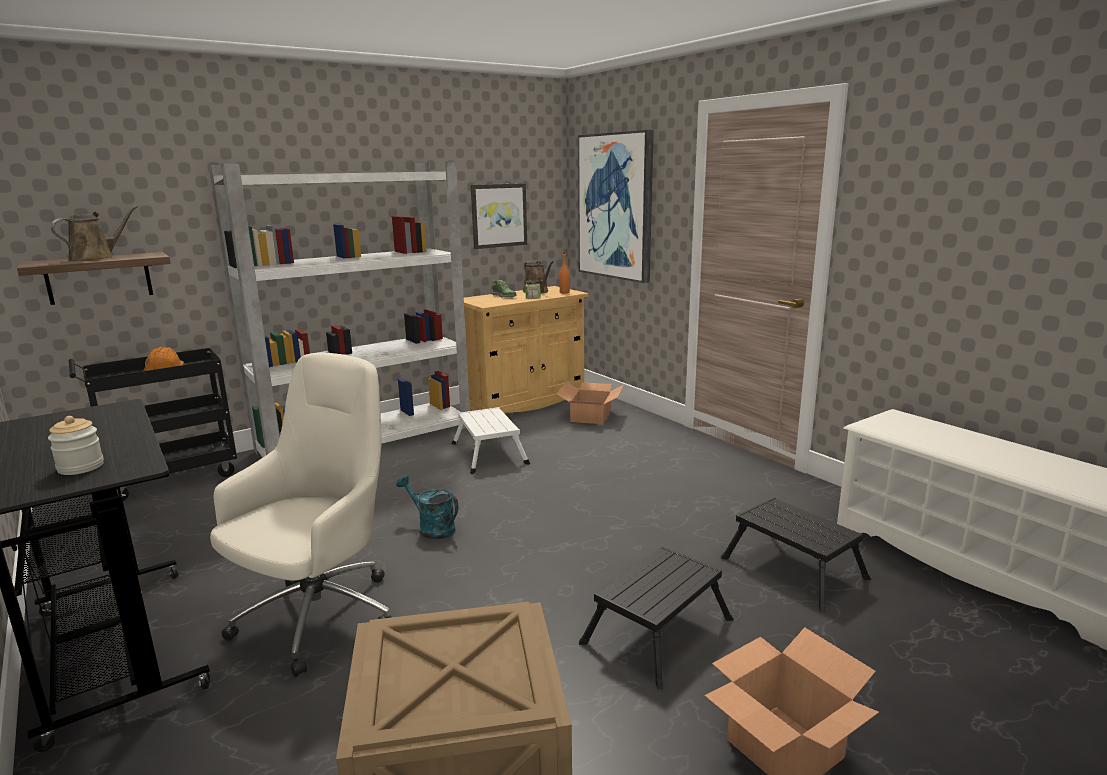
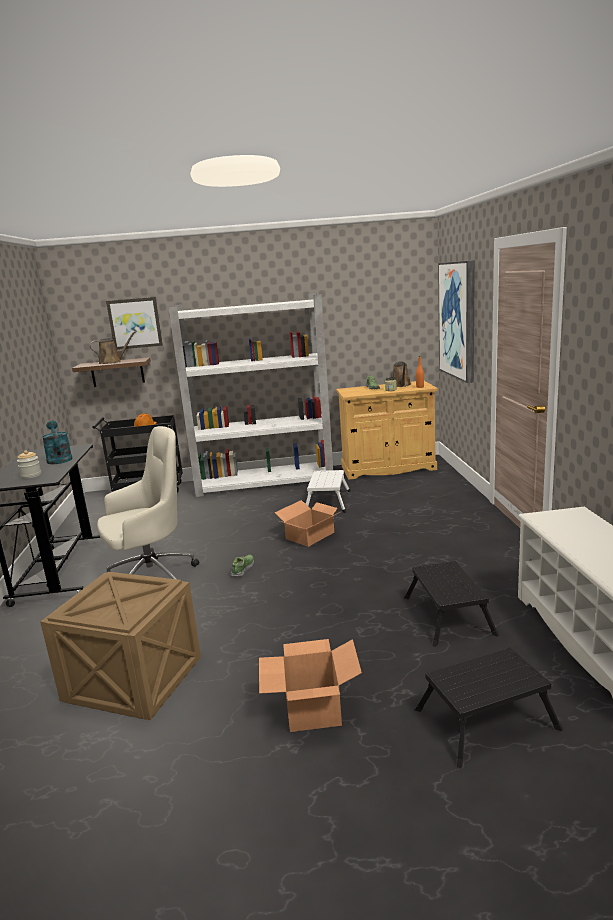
camera: 30 degrees right, 0 degrees up
(432, 528) = (249, 542): turquoise watering can -> turquoise watering can (59, 459)
(464, 569) = (243, 569): none -> shoe
(498, 215) = (376, 327): picture -> picture (135, 323)
(591, 415) = (425, 484): cardboard box -> cardboard box (310, 535)
(657, 631) = (312, 629): black step ladder -> black step ladder (485, 719)

